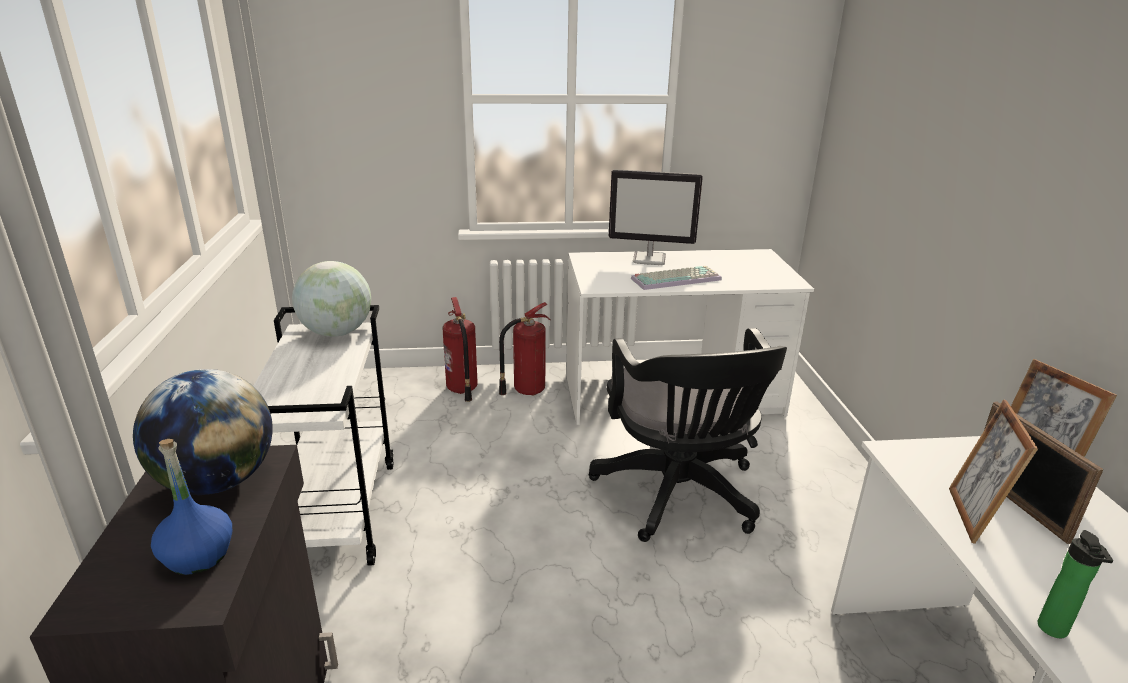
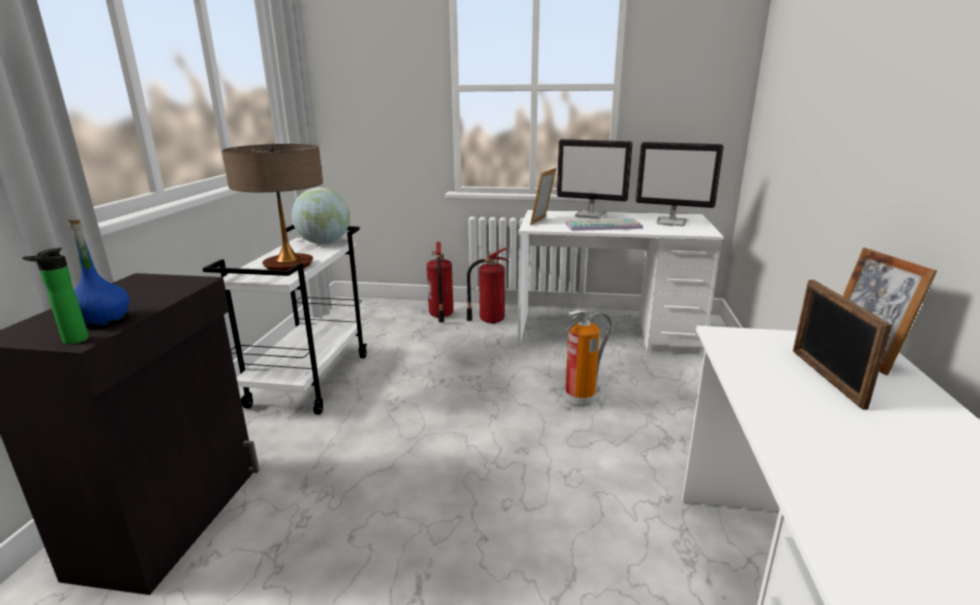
camera: 15 degrees right, 5 degrees down
(218, 481) = (153, 289): globe -> none
(317, 382) = (288, 265): none -> table lamp
(679, 496) = (581, 400): black office chair -> fire extinguisher
(747, 267) = (672, 222): none -> monitor
(973, 516) = (771, 381): picture frame -> picture frame (542, 221)
(1054, 631) = (800, 467): bottle -> bottle (72, 341)

